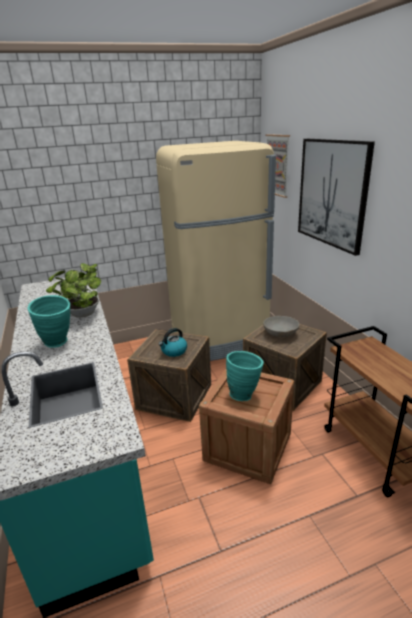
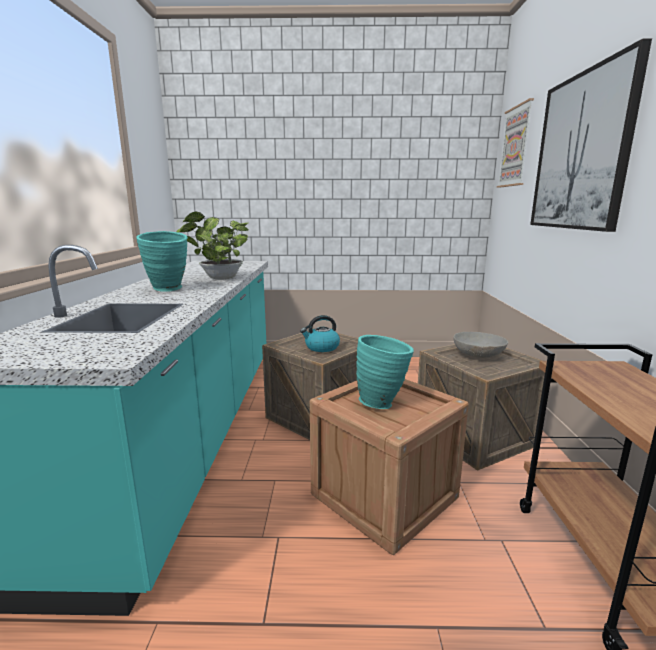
camera: 20 degrees right, 10 degrees down
(221, 339) = (412, 373): beige fridge -> none

